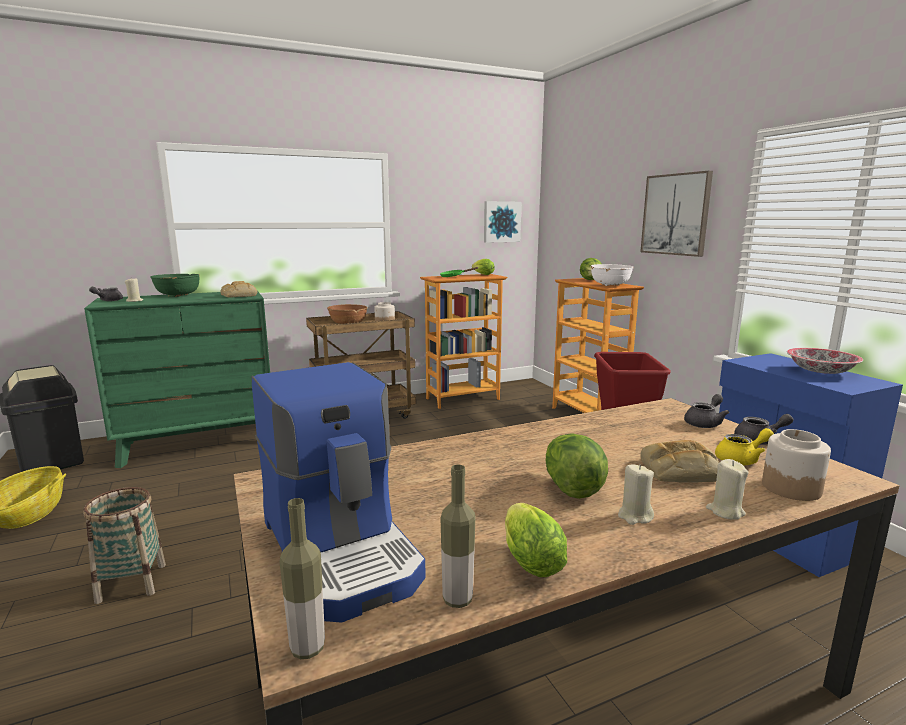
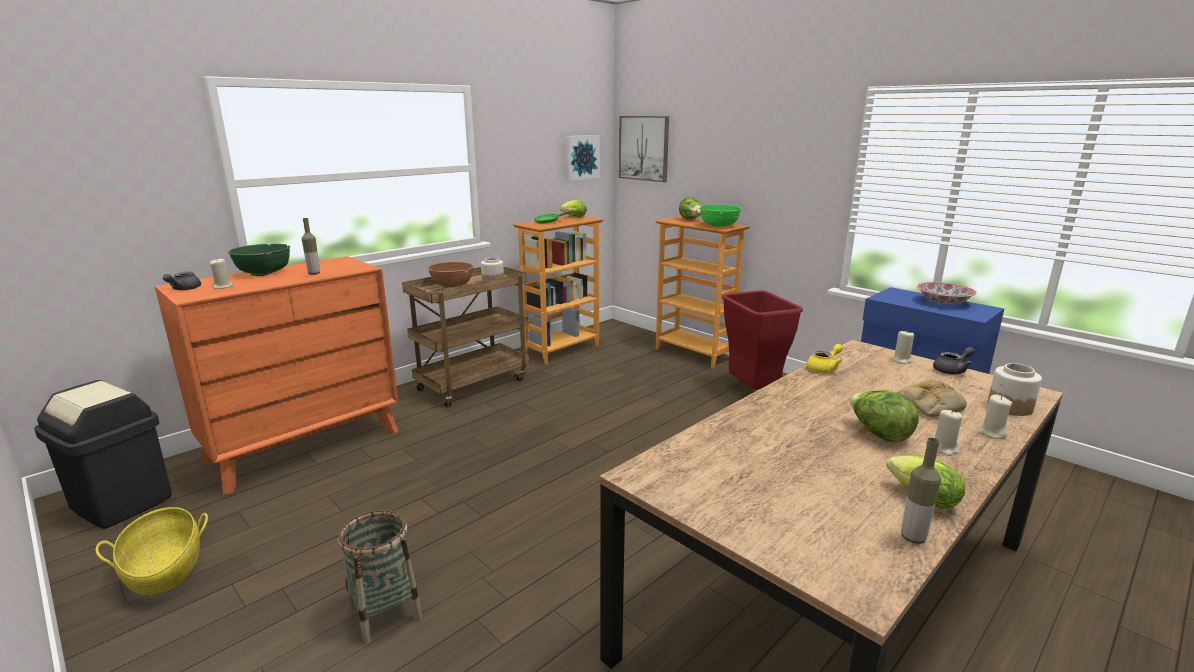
camera: 20 degrees left, 5 degrees up
(199, 443) = (305, 445): green dresser -> orange dresser
(239, 296) = (345, 267): bread -> none
(307, 648) = (866, 597): bottle -> bottle (314, 273)
(343, 550) = (788, 521): coffee machine -> none
(610, 285) = (719, 226): white bowl -> green bowl
(676, 214) = (782, 158): picture -> picture (644, 148)
(705, 423) = (901, 360): grey teapot -> beige candle
(742, 460) = (958, 389): yellow teapot -> yellow teapot (824, 368)

